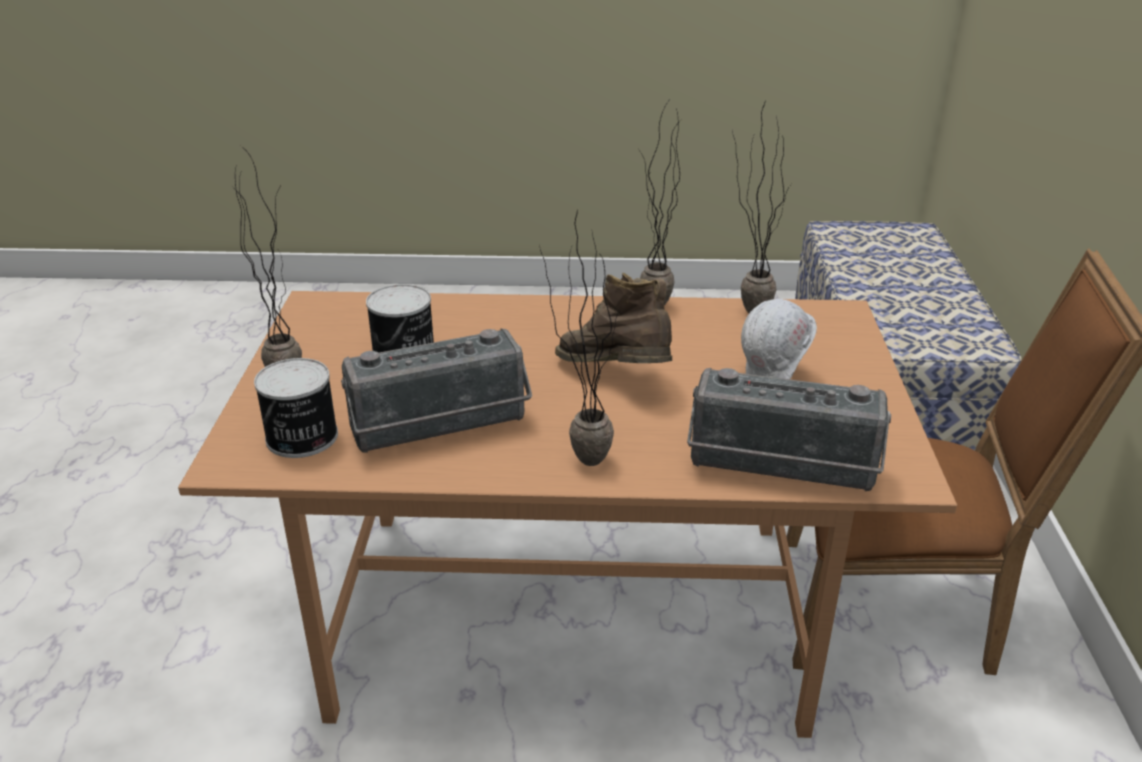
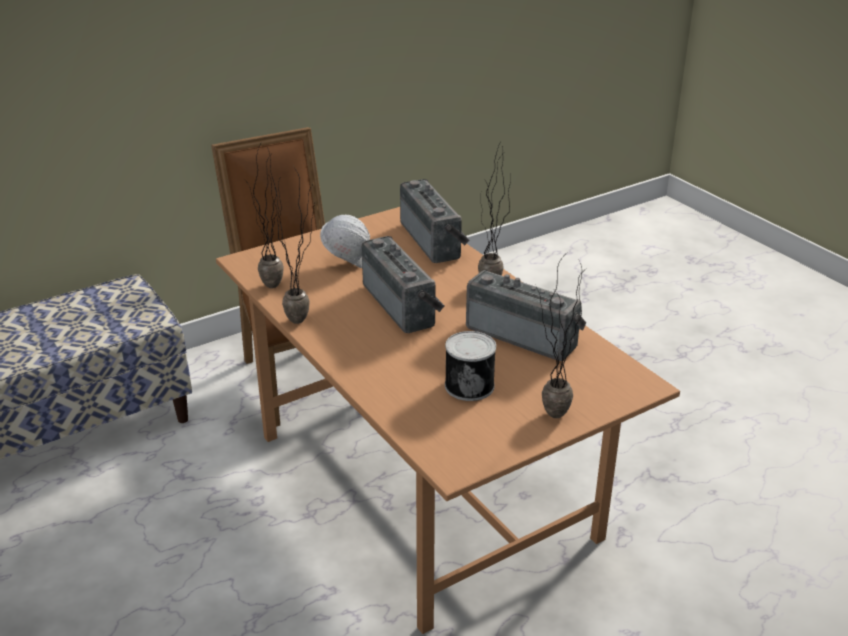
camera: 125 degrees left, 0 degrees up
(301, 438) = (592, 374): can -> none
(615, 376) = (403, 304): brown boot -> radio

